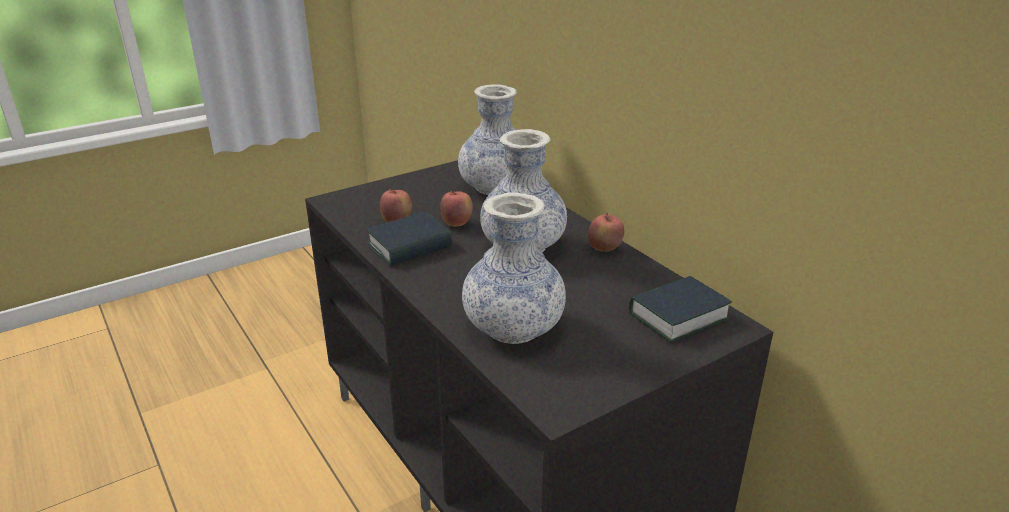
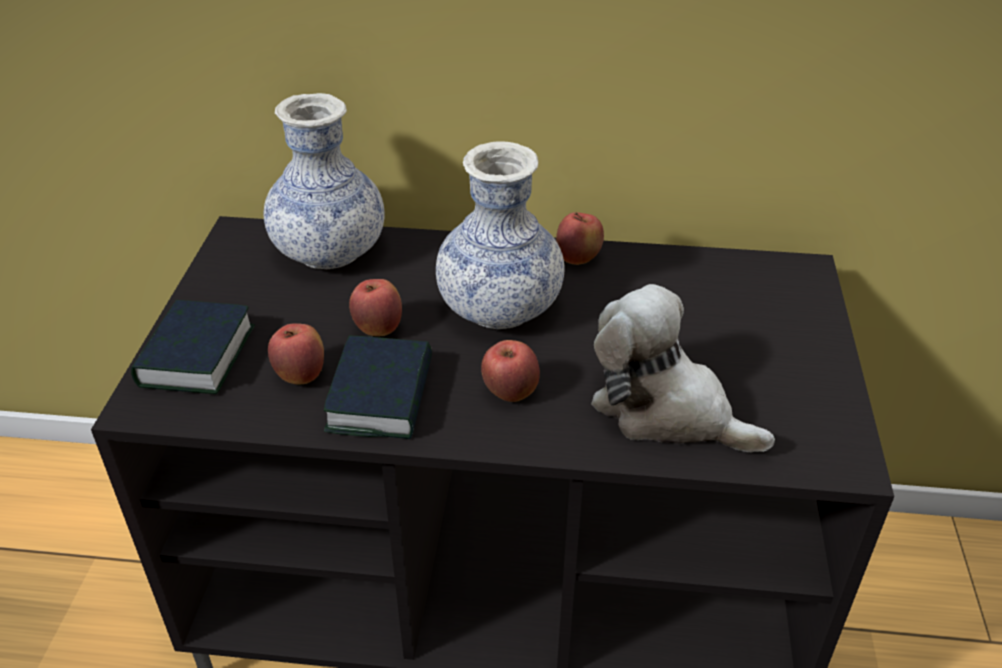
camera: 50 degrees left, 10 degrees up
(460, 277) = (510, 393): none -> apple
(513, 328) = (666, 410): vase -> plush toy
(678, 316) = (756, 290): book -> book (196, 356)

